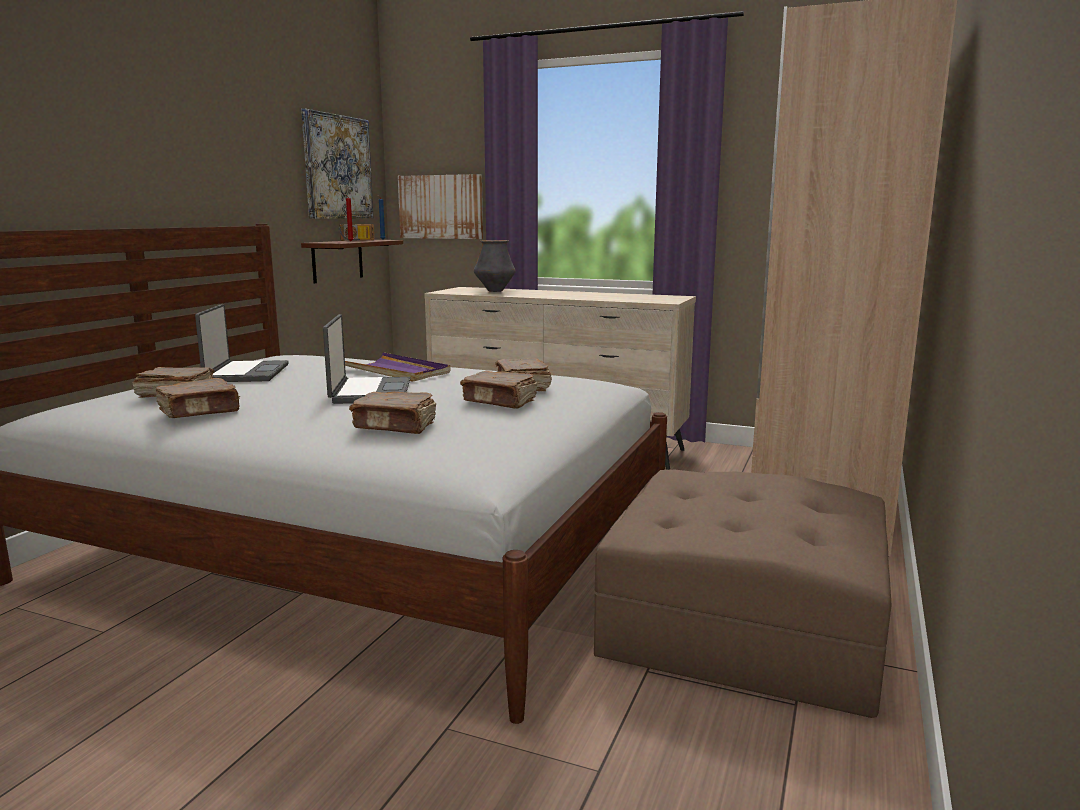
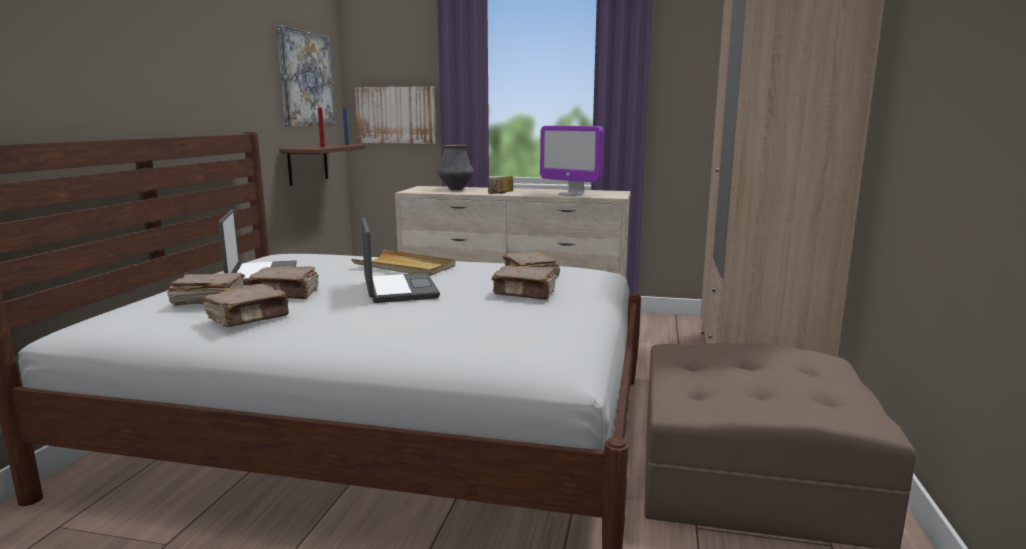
camera: 10 degrees left, 0 degrees up
(358, 240) = (326, 145): radio -> radio (502, 192)
(395, 426) = (454, 324): brown book -> brown book (286, 294)
(397, 371) = (405, 267): purple tray -> beige tray
(618, 298) = (571, 194): none -> monitor

